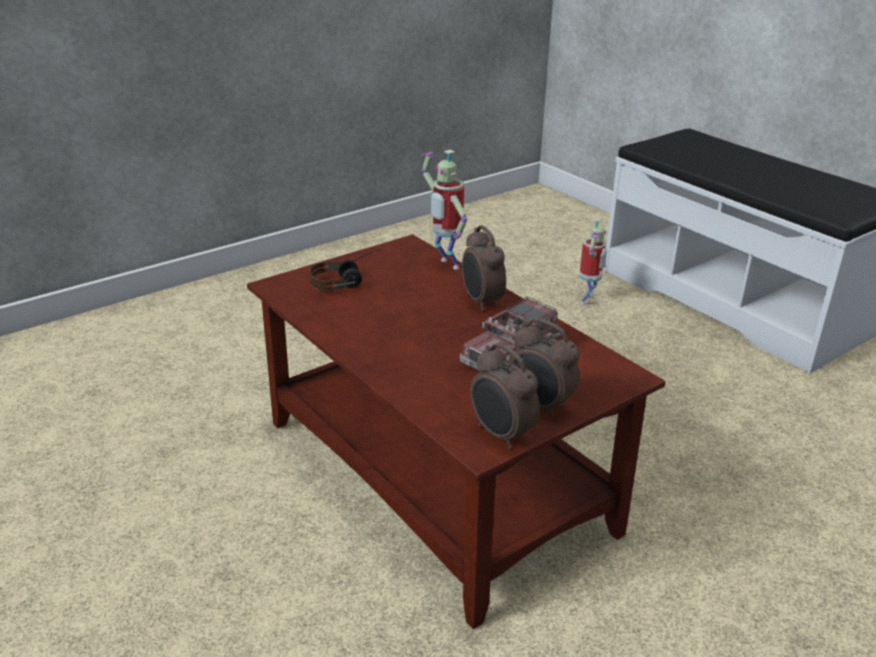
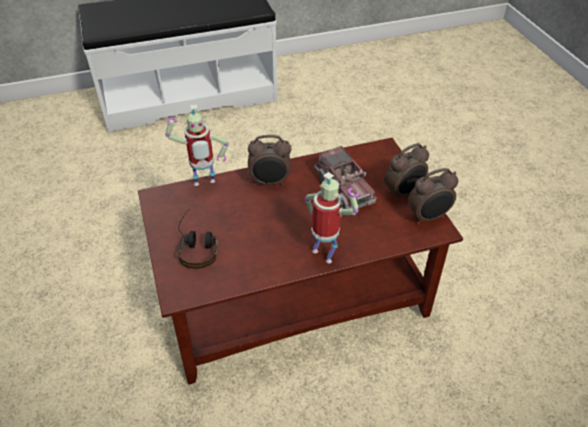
camera: 70 degrees left, 15 degrees up
(588, 301) = (142, 154): toy robot -> toy robot (325, 254)

